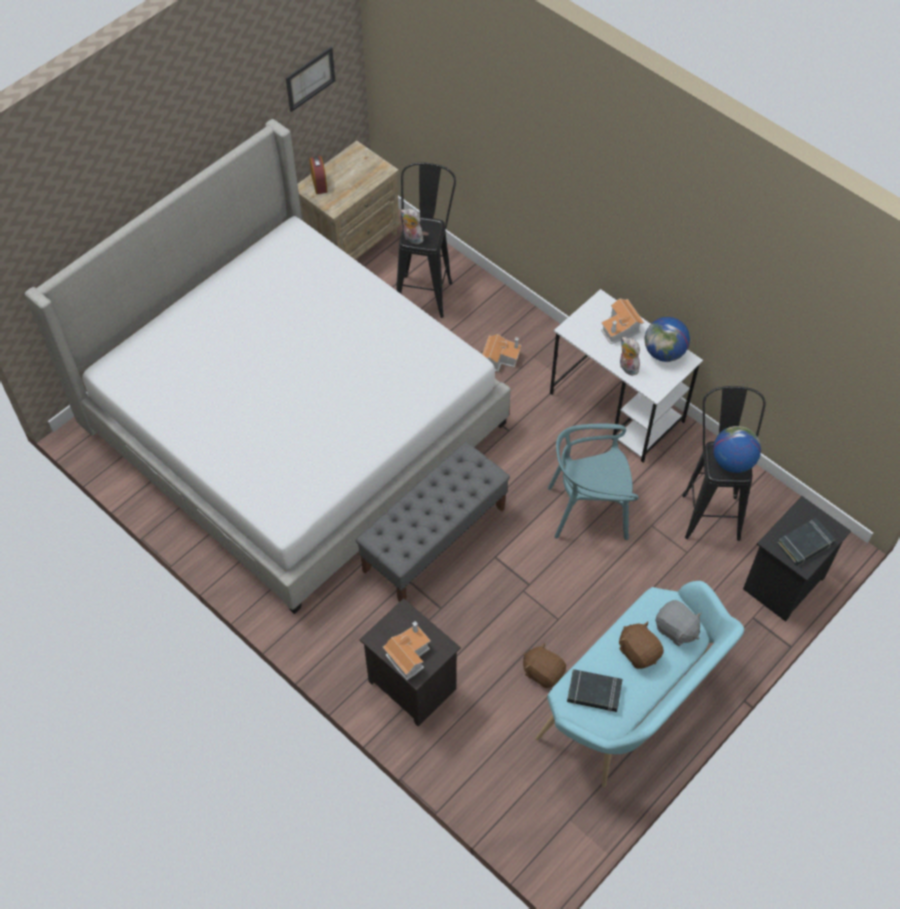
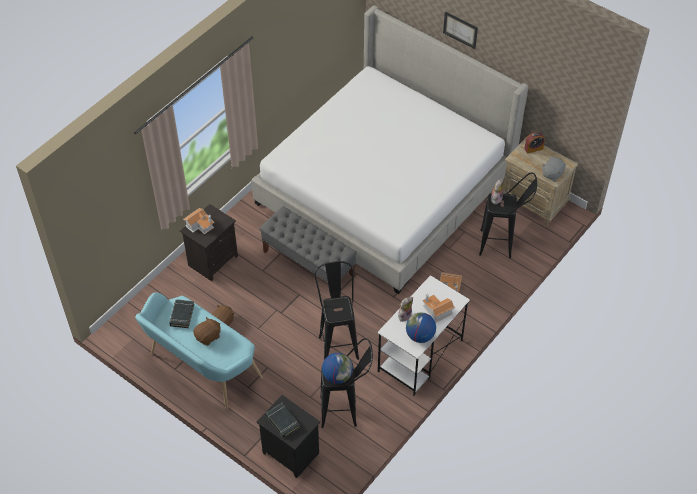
camera: 85 degrees right, 5 degrees down
(310, 78) = (564, 96): picture -> picture (460, 30)
(588, 509) = (337, 342): turquoise chair -> black stool
(676, 629) = (224, 356): grey plush toy -> grey plush toy (552, 174)

